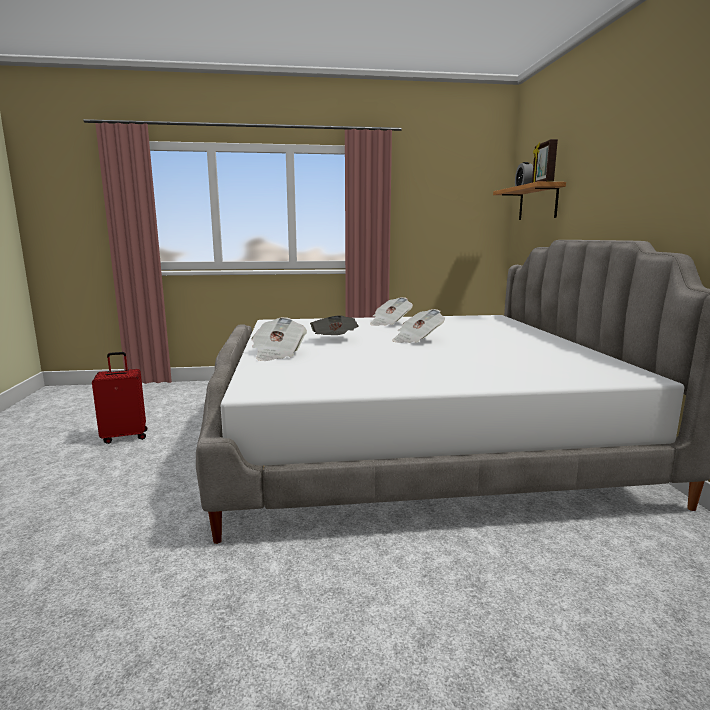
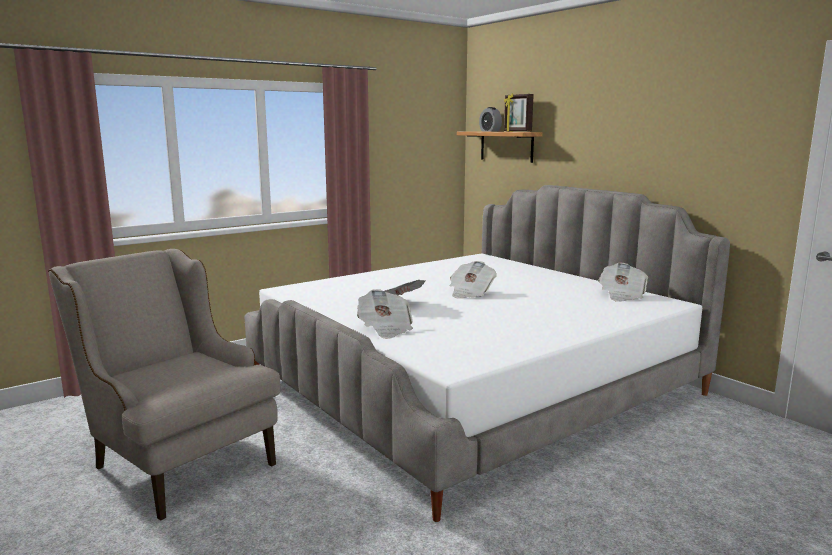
camera: 30 degrees left, 0 degrees up
(125, 436) = (176, 459): red suitcase -> beige armchair
(389, 323) = (408, 276): newspaper -> newspaper (621, 295)

